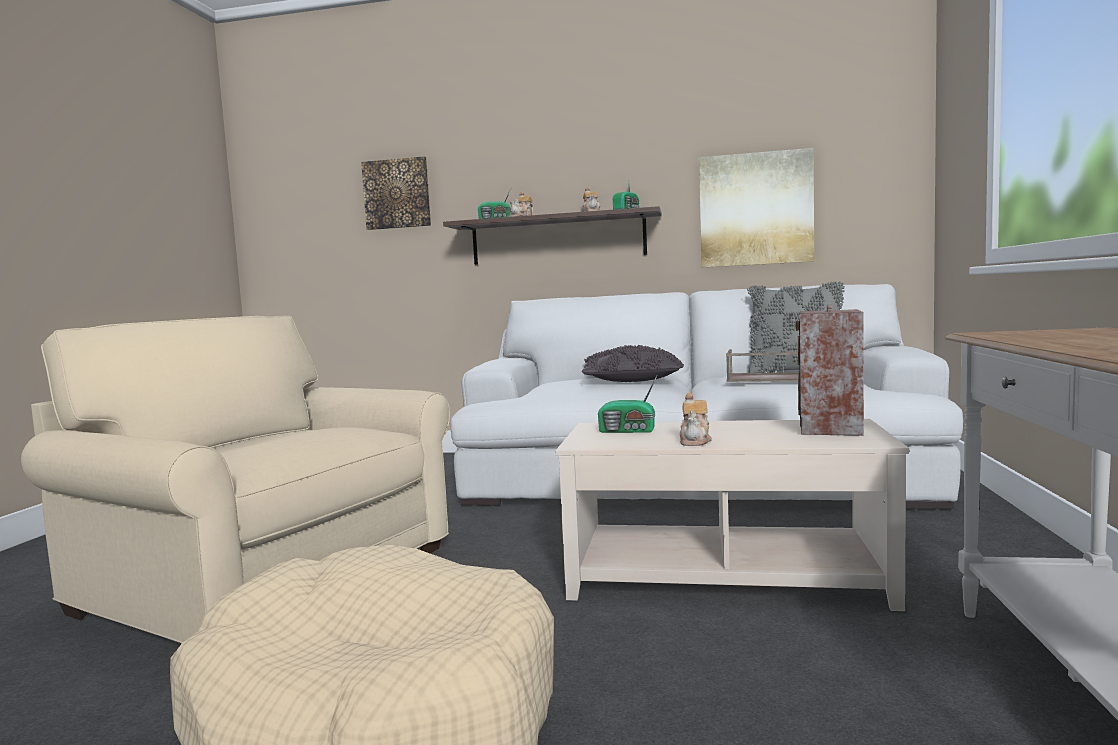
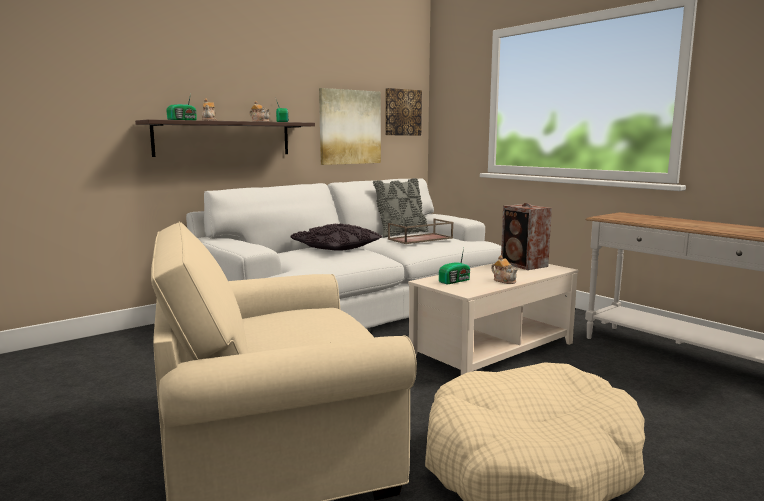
camera: 50 degrees left, 5 degrees up
(397, 194) = (67, 83): picture -> picture (402, 112)

